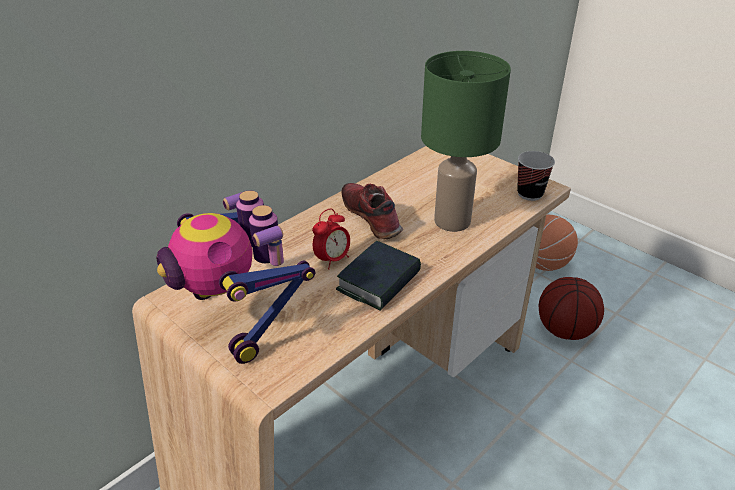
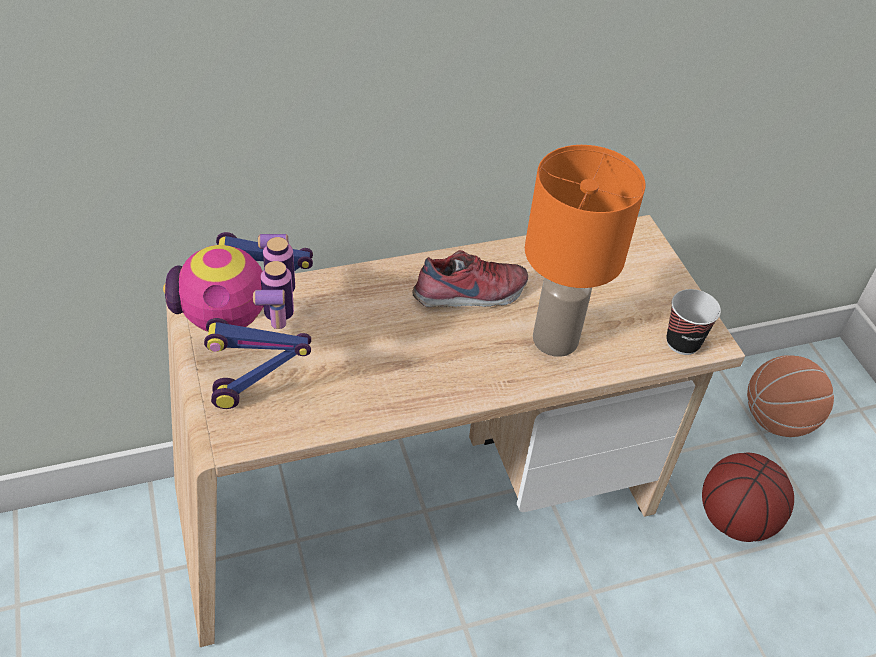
camera: 25 degrees right, 10 degrees up
(332, 260) = (386, 331): alarm clock -> none
(372, 217) = (470, 295): shoe -> shoe turned 75 degrees clockwise
(379, 282) = (414, 379): book -> none
(453, 222) = (556, 340): green table lamp -> orange table lamp

